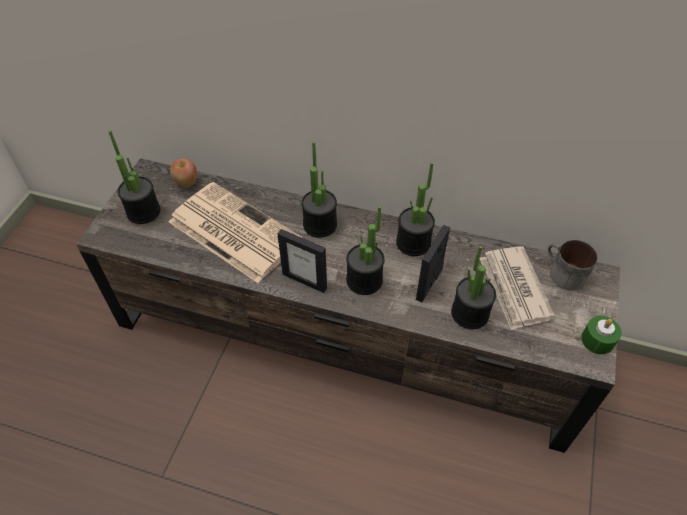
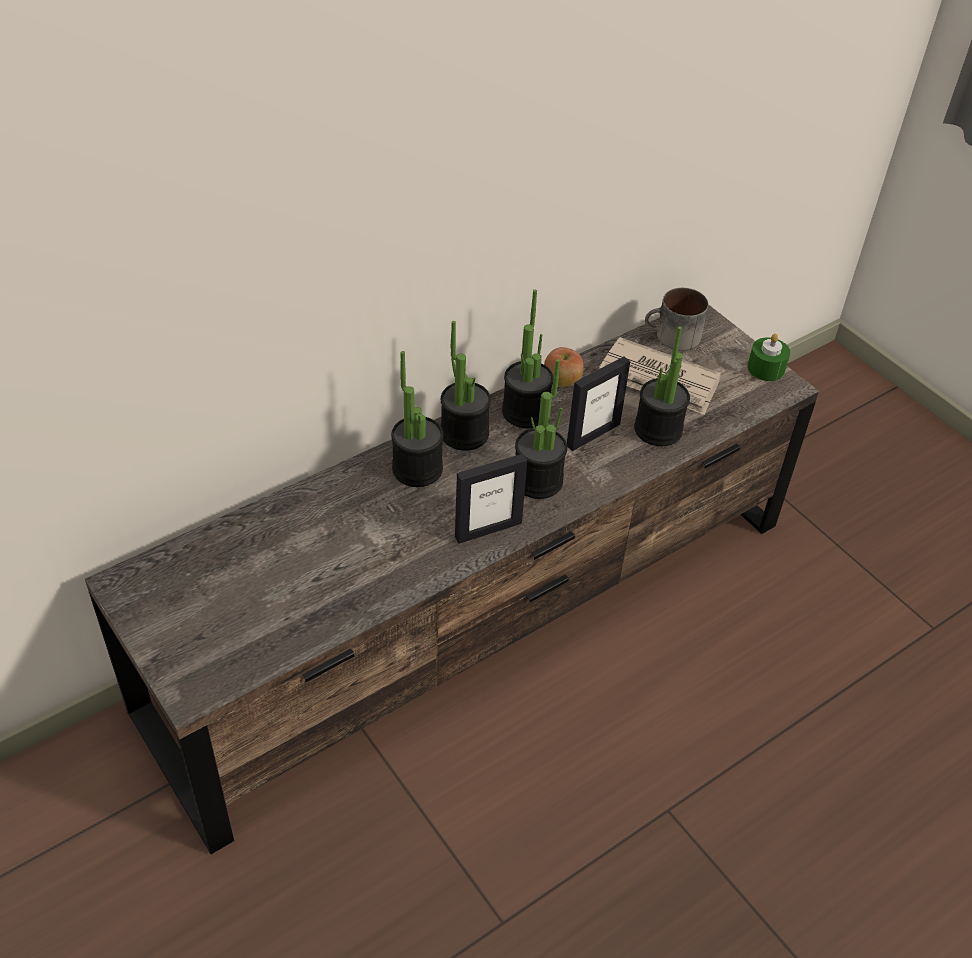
camera: 55 degrees left, 5 degrees down
(143, 212) = (201, 624): potted plant -> potted plant (464, 433)
(186, 182) = (197, 553): apple -> apple (562, 382)
(232, 231) = (339, 552): newspaper -> none
(429, 284) = (593, 434): picture frame -> picture frame turned 105 degrees counterclockwise

